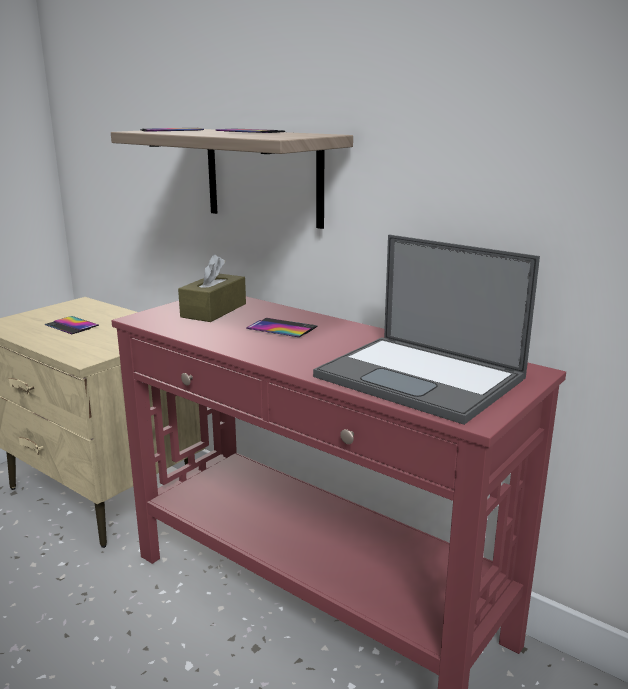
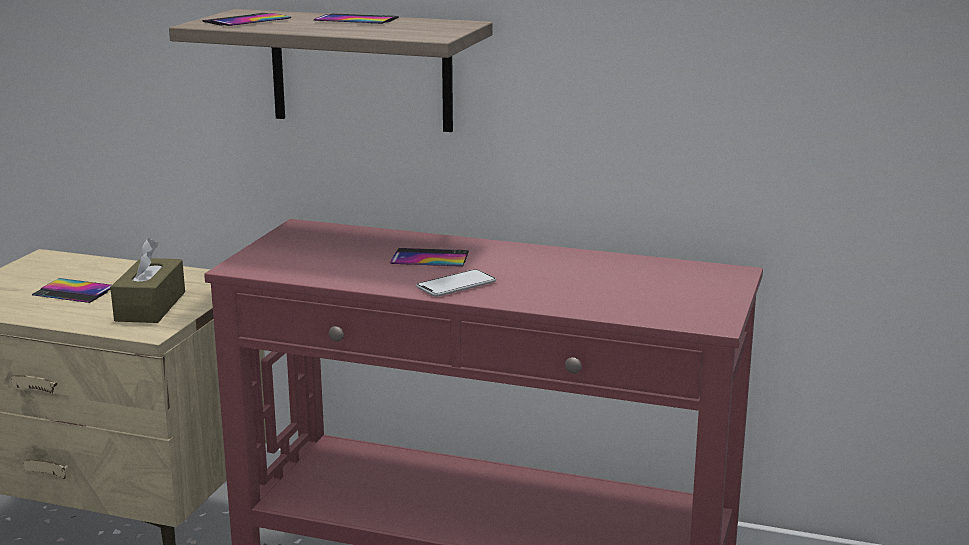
camera: 20 degrees left, 0 degrees up
(214, 310) = (322, 246): brown tissue box -> brown tissue box (150, 306)
(279, 351) = (456, 285): none -> phone
(422, 378) = (633, 292): laptop -> none

